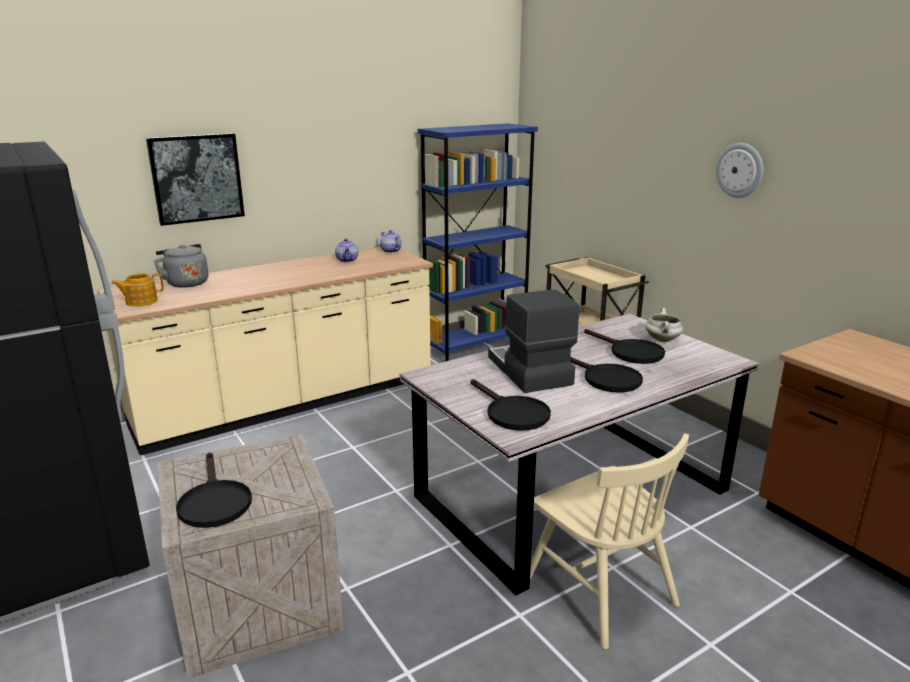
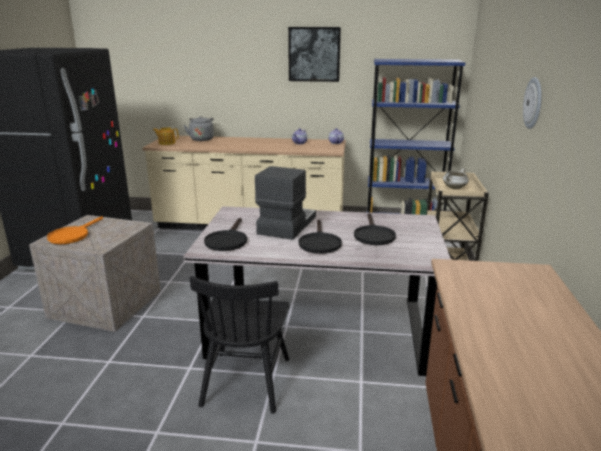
camera: 40 degrees right, 0 degrees up
(196, 178) = (222, 79): picture -> picture (314, 54)
(214, 502) = (72, 235): black frying pan -> orange frying pan
(599, 590) = (246, 381): beige chair -> black chair
(662, 340) = (416, 236): white cooking pot -> white cooking pot (454, 188)

